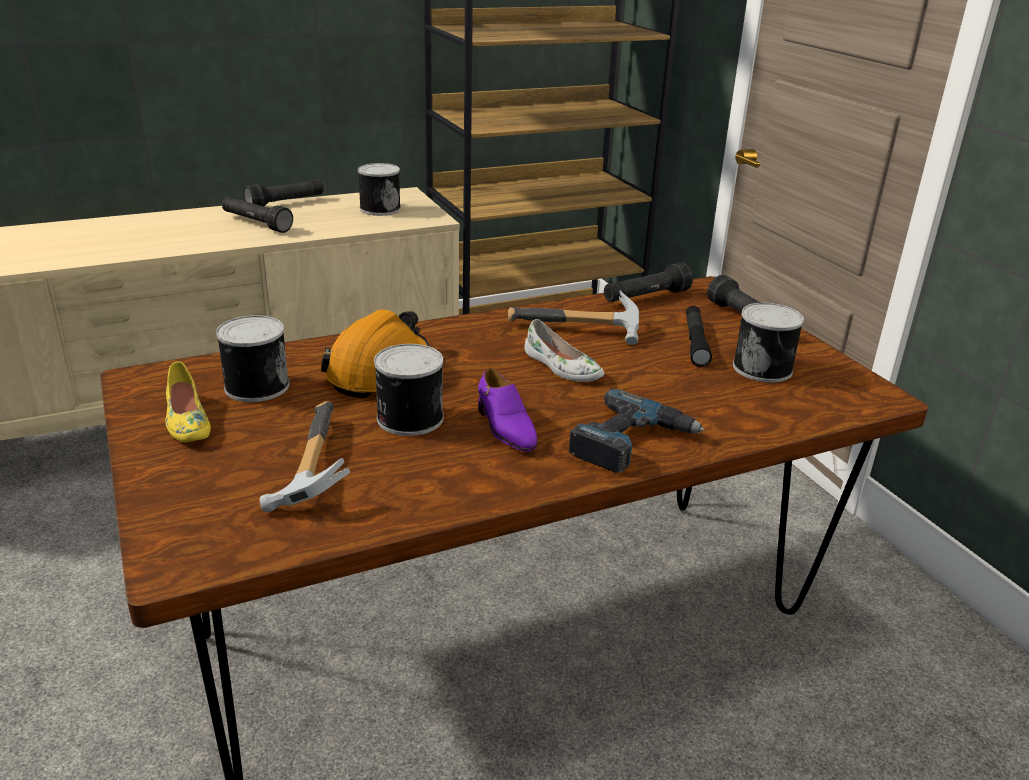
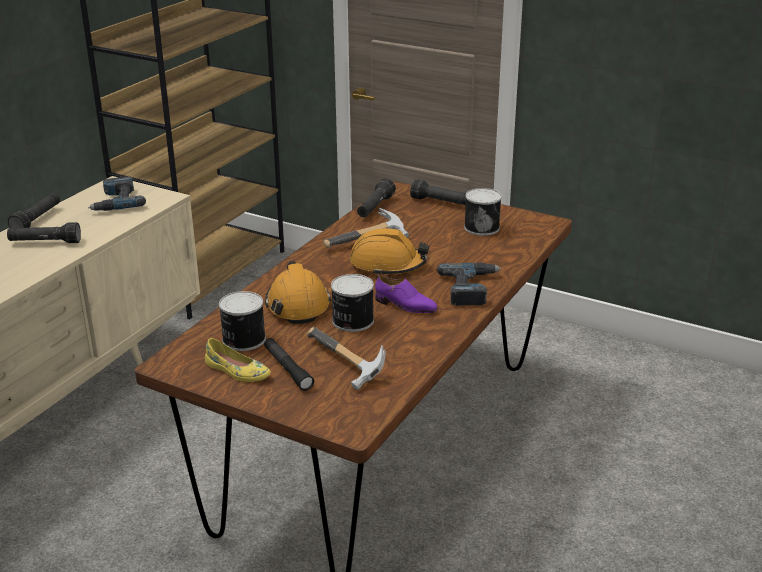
camera: 35 degrees left, 0 degrees up
(379, 208) = (116, 201): can -> power drill
(561, 367) = (387, 264): white shoe -> orange hard hat
(695, 342) = (434, 225): black flashlight -> black flashlight (287, 369)

